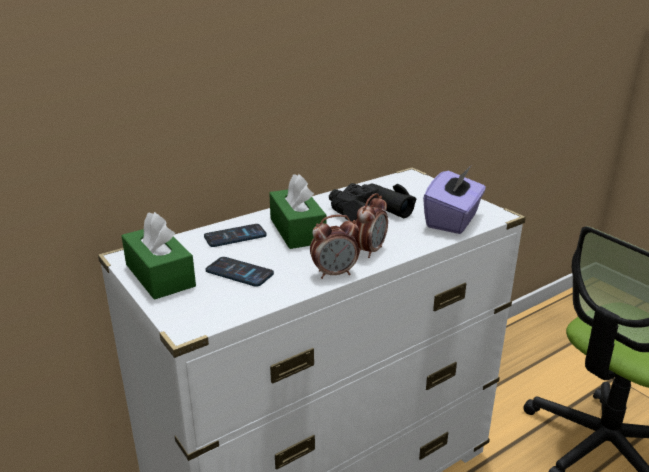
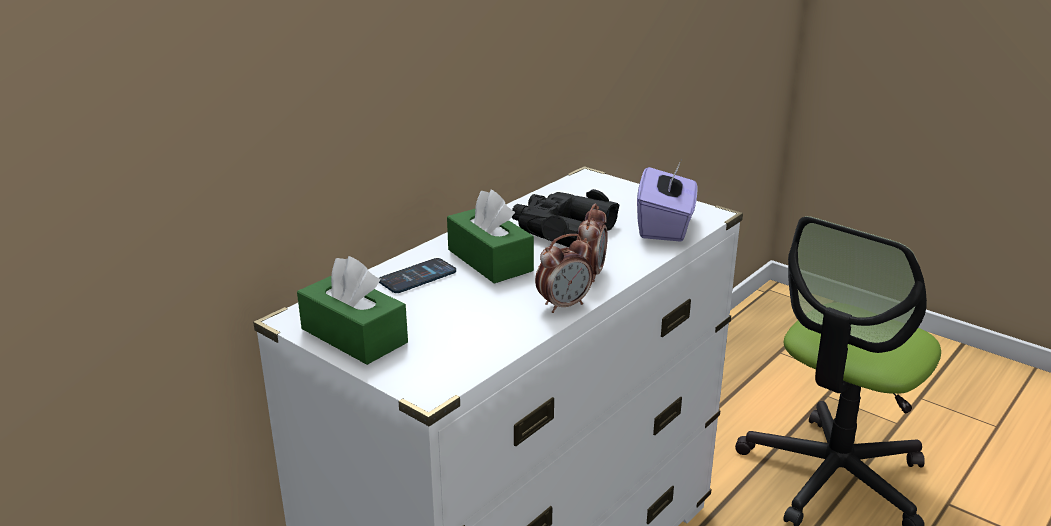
camera: 15 degrees left, 0 degrees up
(239, 272) = (450, 319): phone -> none

